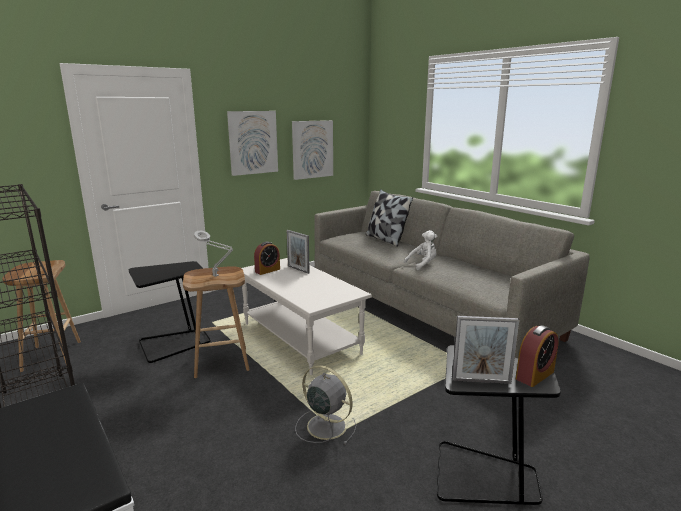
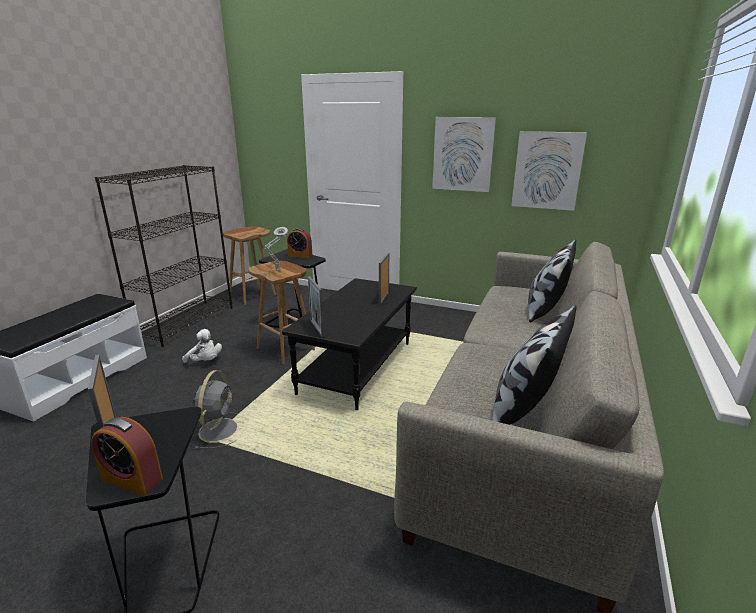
camera: 60 degrees right, 5 degrees up
(267, 270) = (364, 288): alarm clock -> alarm clock (300, 256)
(301, 338) = (358, 368): white coffee table -> black coffee table
(324, 300) = (317, 329): none -> picture frame
(422, 264) = (494, 353): white plush toy -> white plush toy (205, 361)
(491, 273) = (524, 408): none -> pillow

